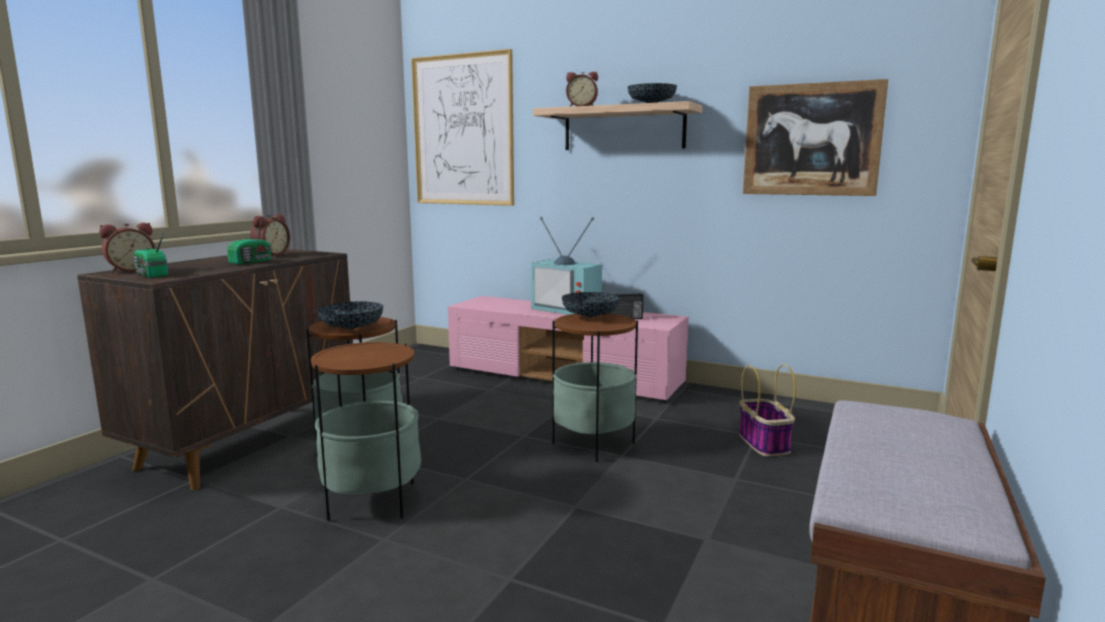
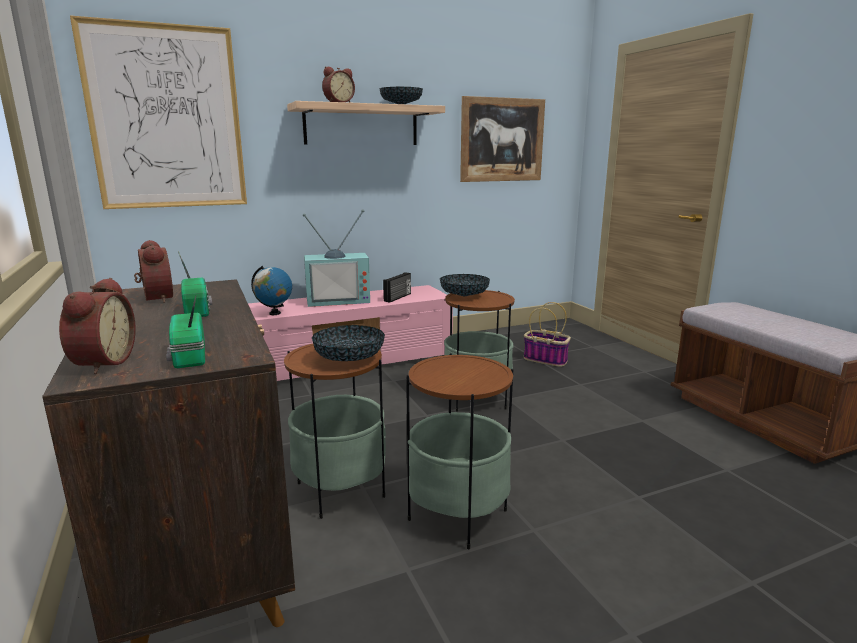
camera: 50 degrees left, 5 degrees up
(151, 275) = (188, 357): radio -> radio turned 75 degrees clockwise
(496, 308) = (274, 313): none -> globe

